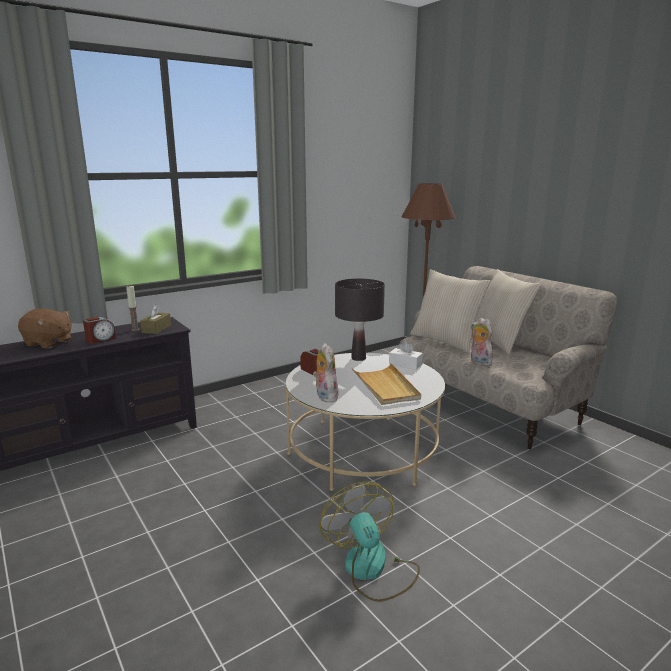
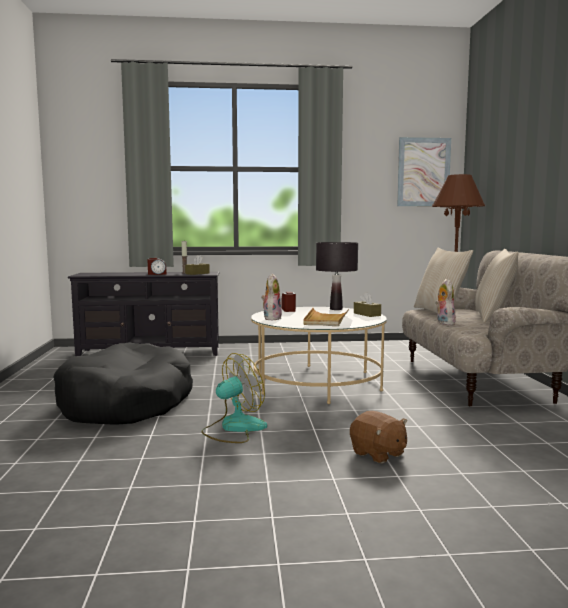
camera: 30 degrees right, 10 degrees down
(48, 343) = (128, 273): brown plush toy -> brown plush toy (378, 454)
(183, 567) = (126, 403): none -> black dog bed
(372, 569) = (234, 428): fan -> fan turned 45 degrees clockwise
(377, 174) = (423, 172): none -> picture
(405, 364) = (367, 314): white tissue box -> brown tissue box

